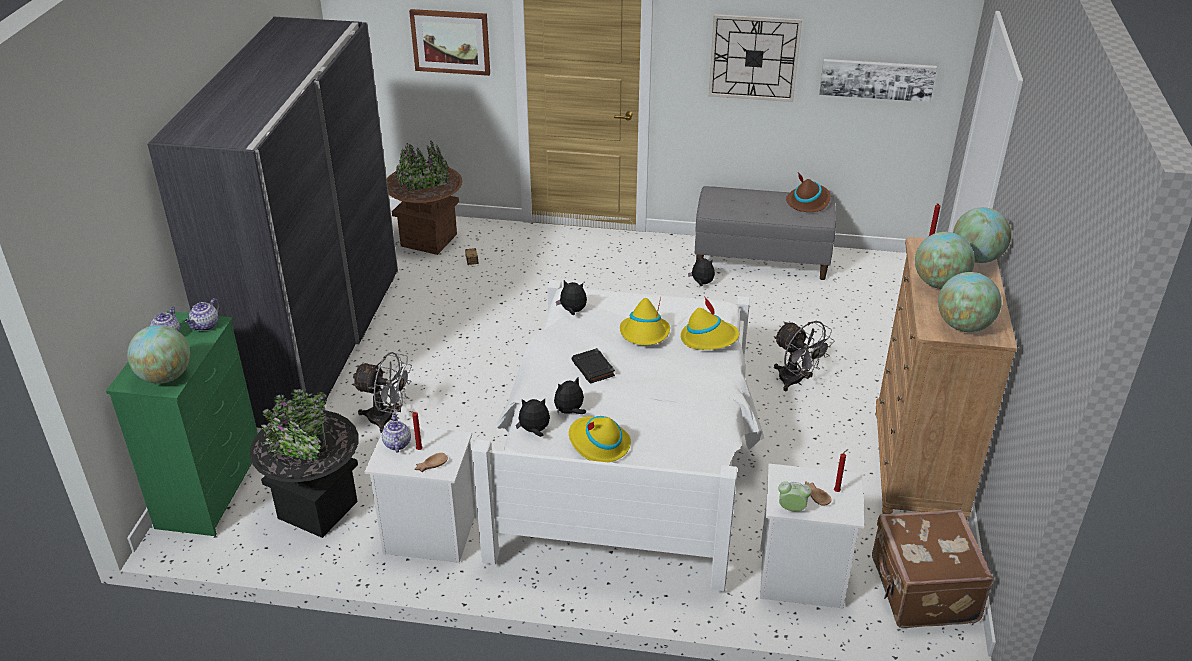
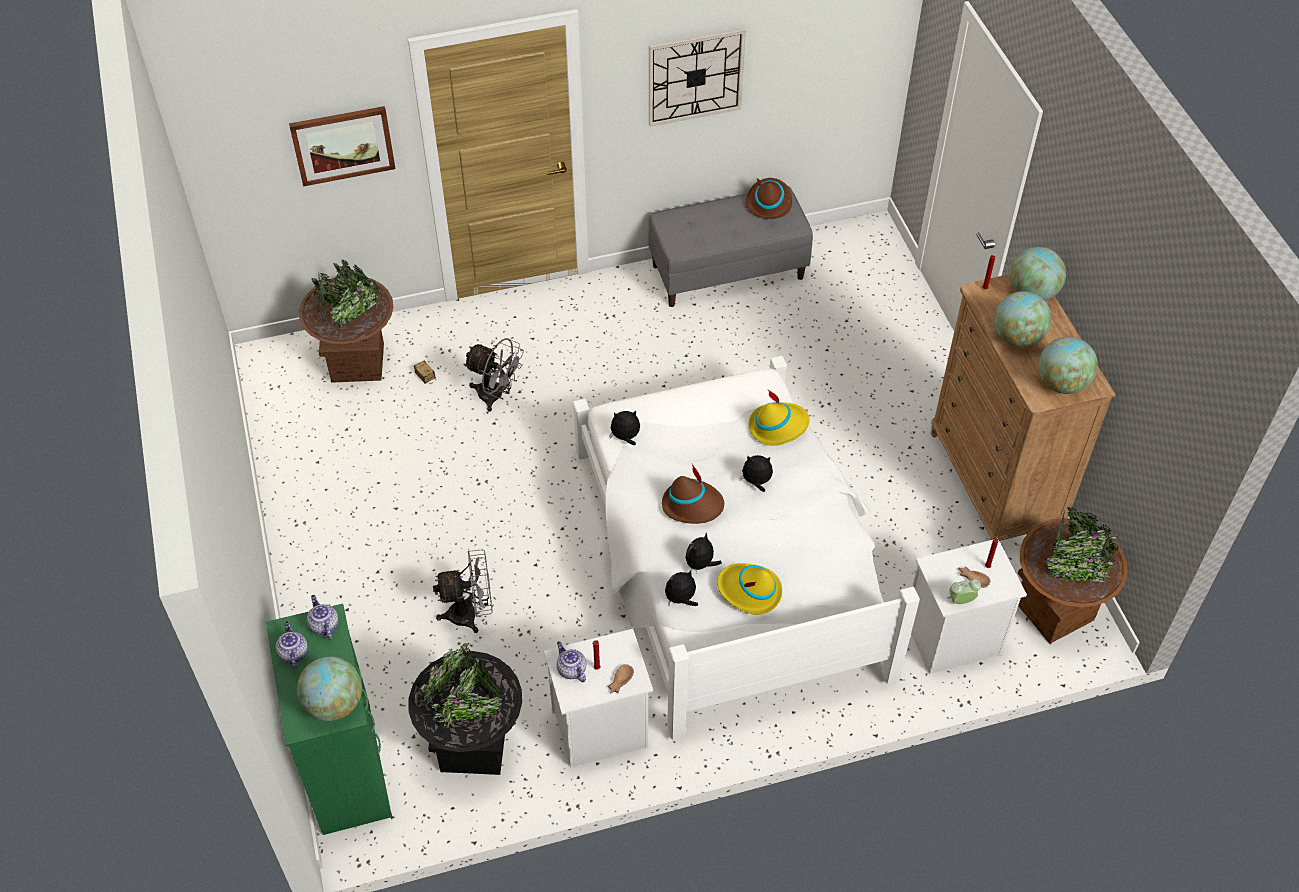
camera: 25 degrees left, 15 degrees up
(205, 326) = (323, 625): teapot -> teapot turned 150 degrees clockwise
(315, 342) = (326, 546): grey wardrobe -> none
(593, 369) = (692, 505): black book -> brown hat
(644, 334) = (714, 443): yellow hat -> none
(701, 283) = (685, 325): plush toy -> plush toy (756, 482)
(795, 381) = (839, 419): grey fan -> grey fan (496, 396)
(876, 79) = (825, 65): picture -> none
(921, 591) = (1054, 611): brown suitcase -> brown planter

